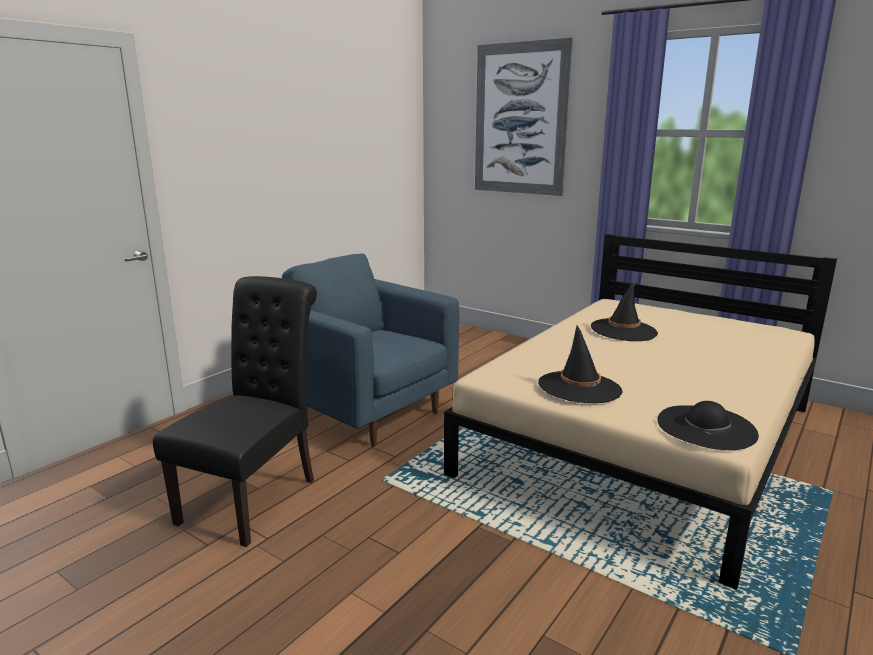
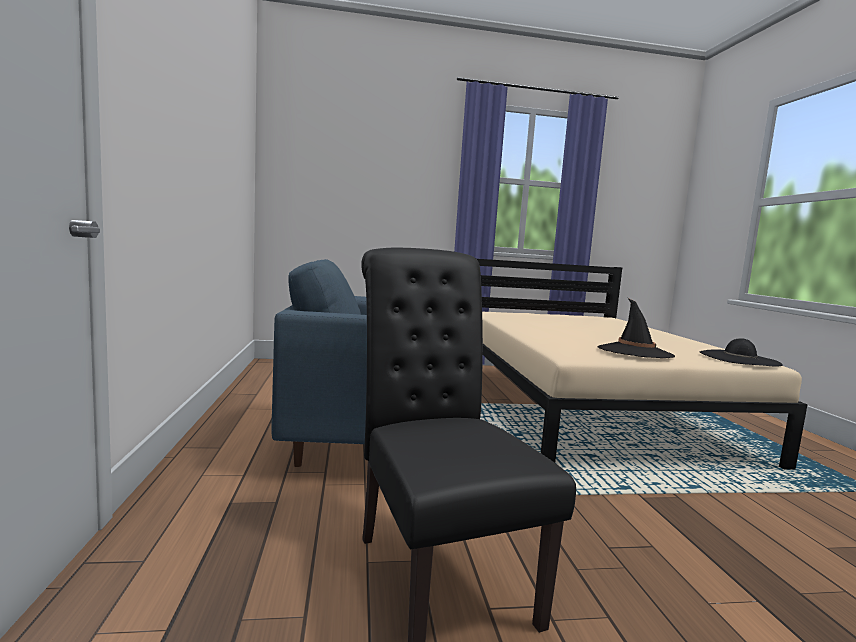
camera: 45 degrees left, 10 degrees down
(520, 119) = (373, 158): picture -> none
(623, 330) = (546, 323): black hat -> none

